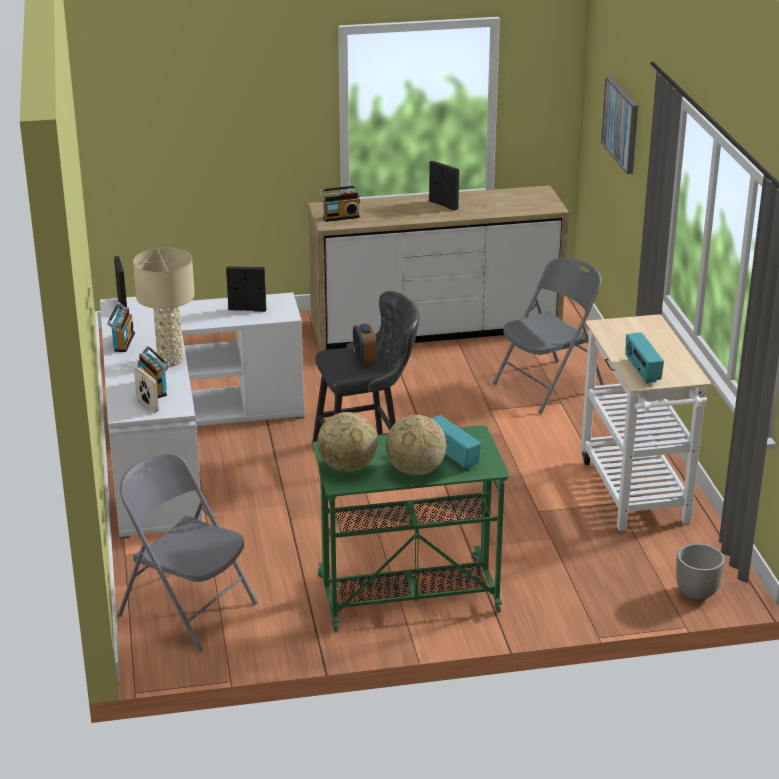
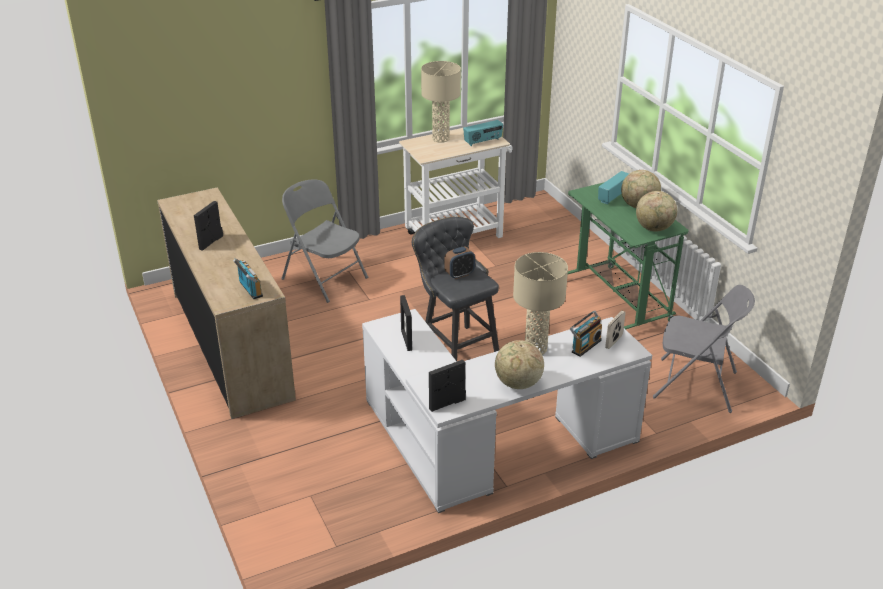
camera: 105 degrees left, 5 degrees up
(122, 342) = (518, 383): radio -> globe
(188, 609) = (695, 385): grey chair -> grey chair turned 90 degrees counterclockwise
(621, 124) = (223, 91): picture -> none
(659, 342) = (441, 139): none -> beige table lamp
(696, 594) = (551, 210): planter -> none

